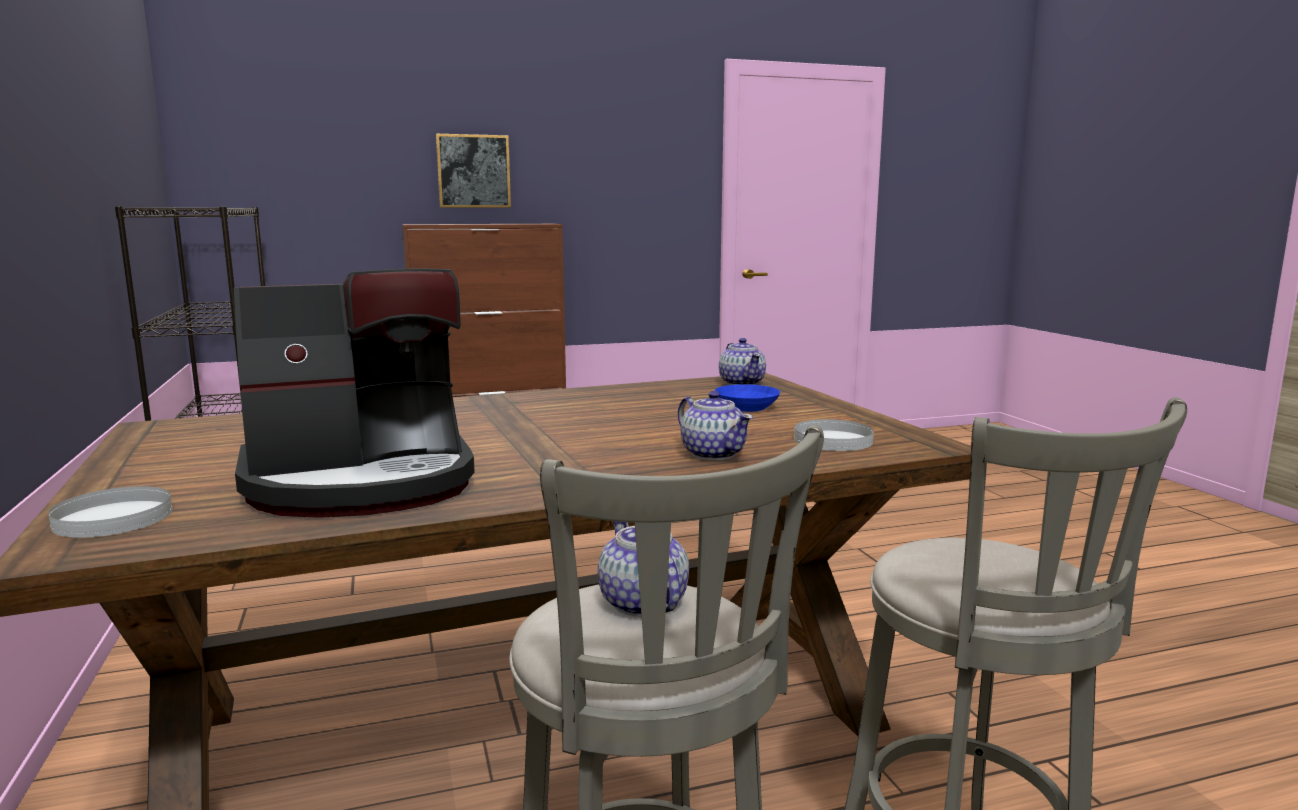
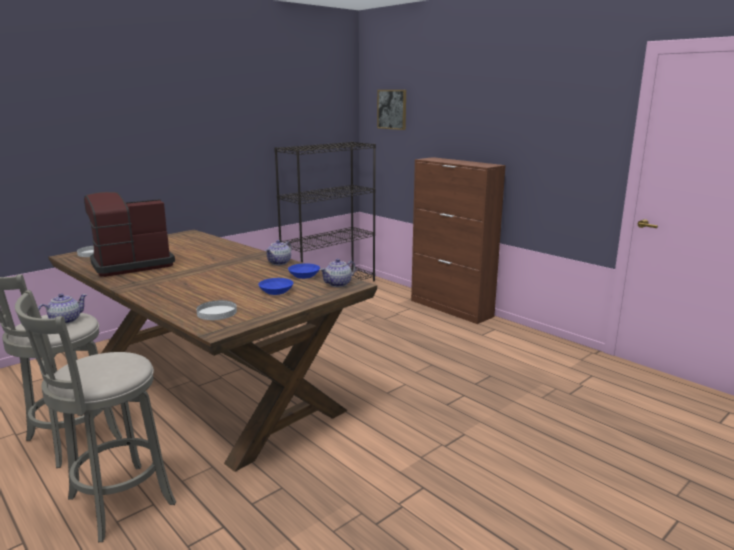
camera: 65 degrees right, 5 degrees up
(362, 482) = (131, 264): coffee machine -> coffee machine turned 105 degrees clockwise
(473, 171) = (469, 129): picture -> picture (392, 109)
(675, 391) = (303, 276): none -> blue bowl
(713, 454) = (182, 297): teapot -> teapot (279, 263)

